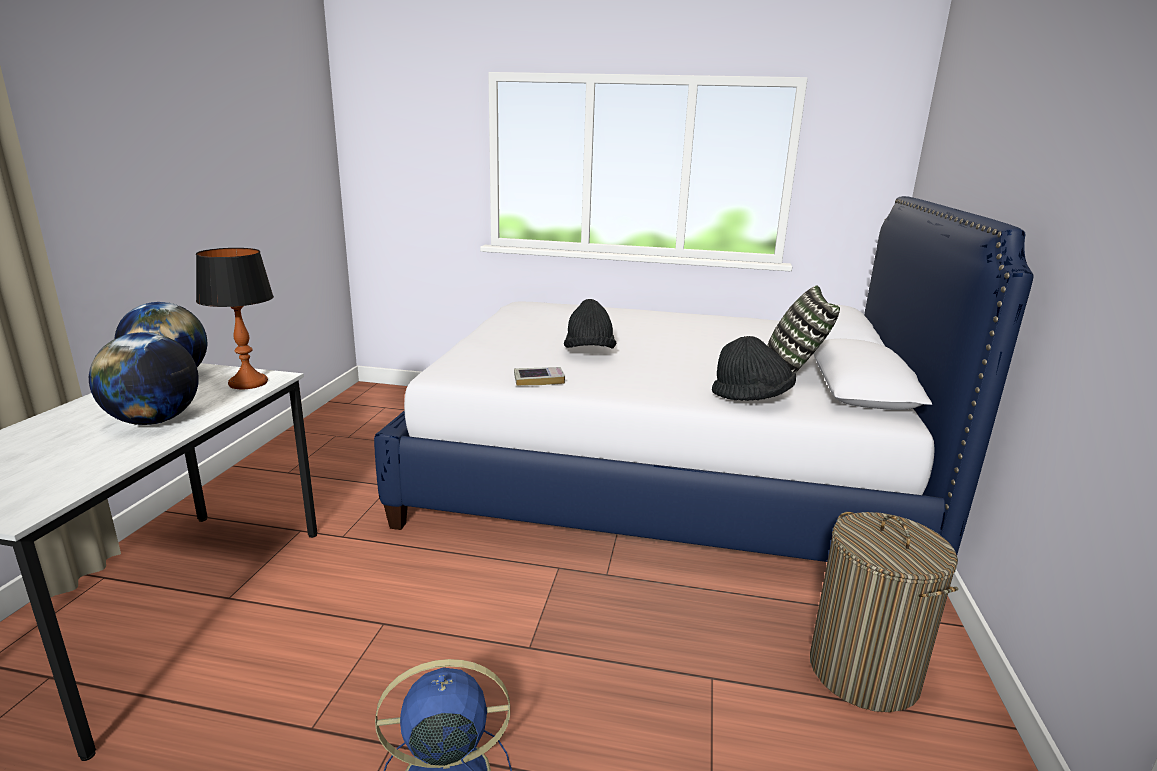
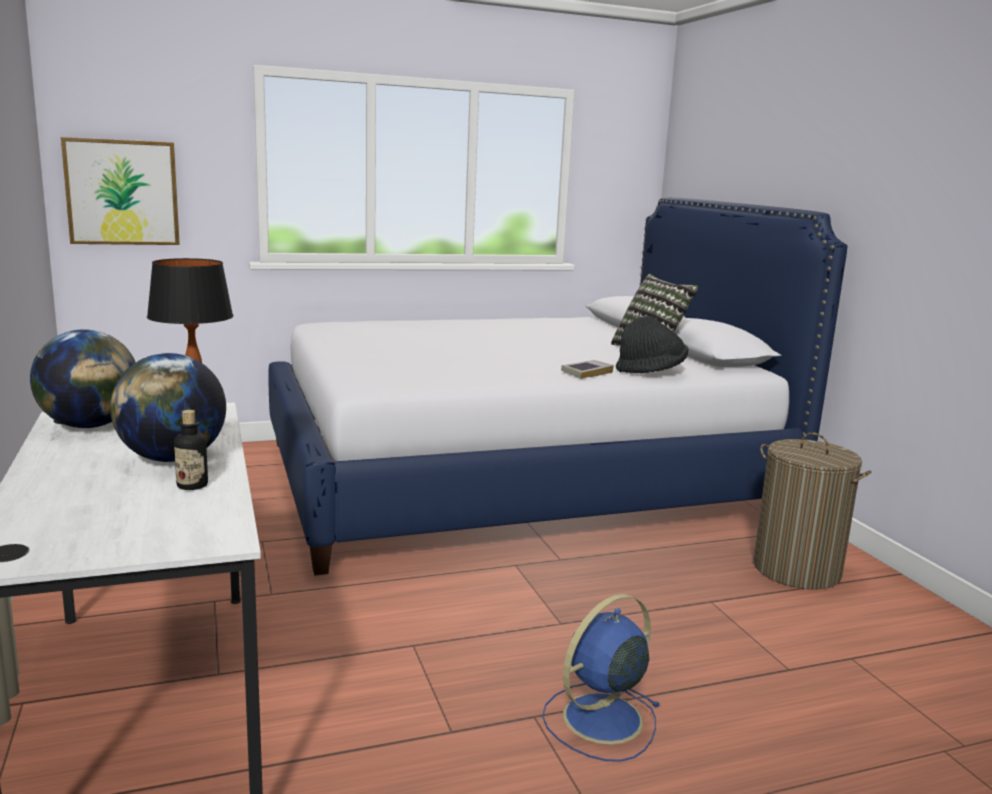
camera: 30 degrees left, 5 degrees down
(113, 451) = (192, 485): none -> bottle
(390, 184) = (122, 192): none -> picture
(539, 380) = (466, 380): book -> book (587, 373)
(589, 353) = (467, 356): black hat -> none

